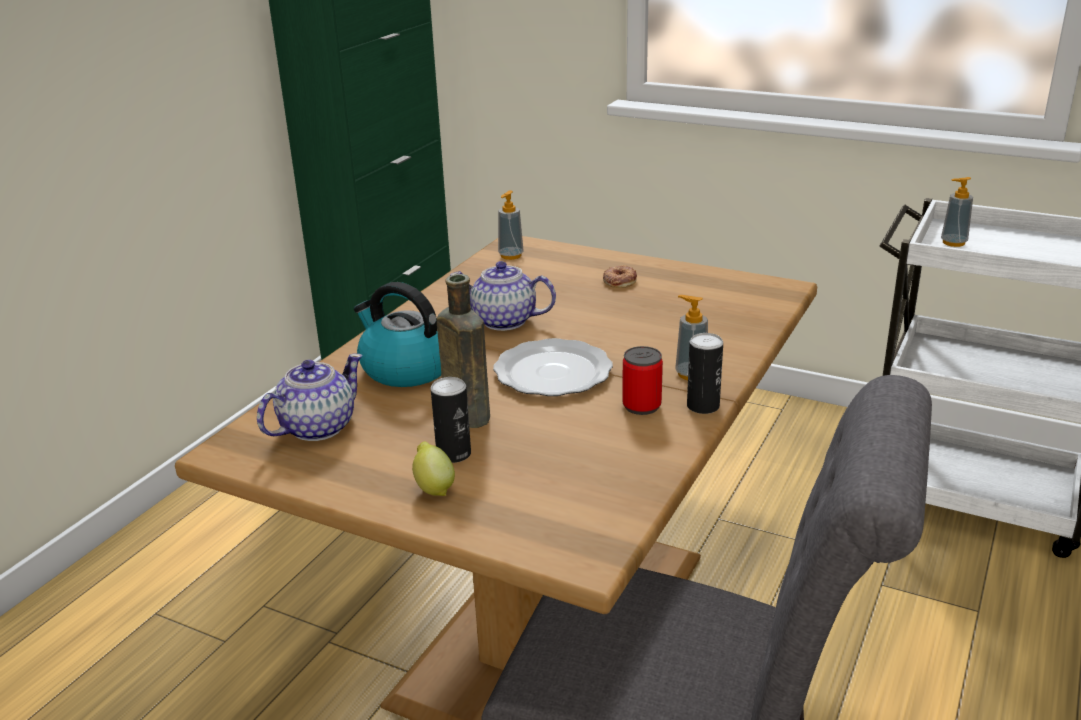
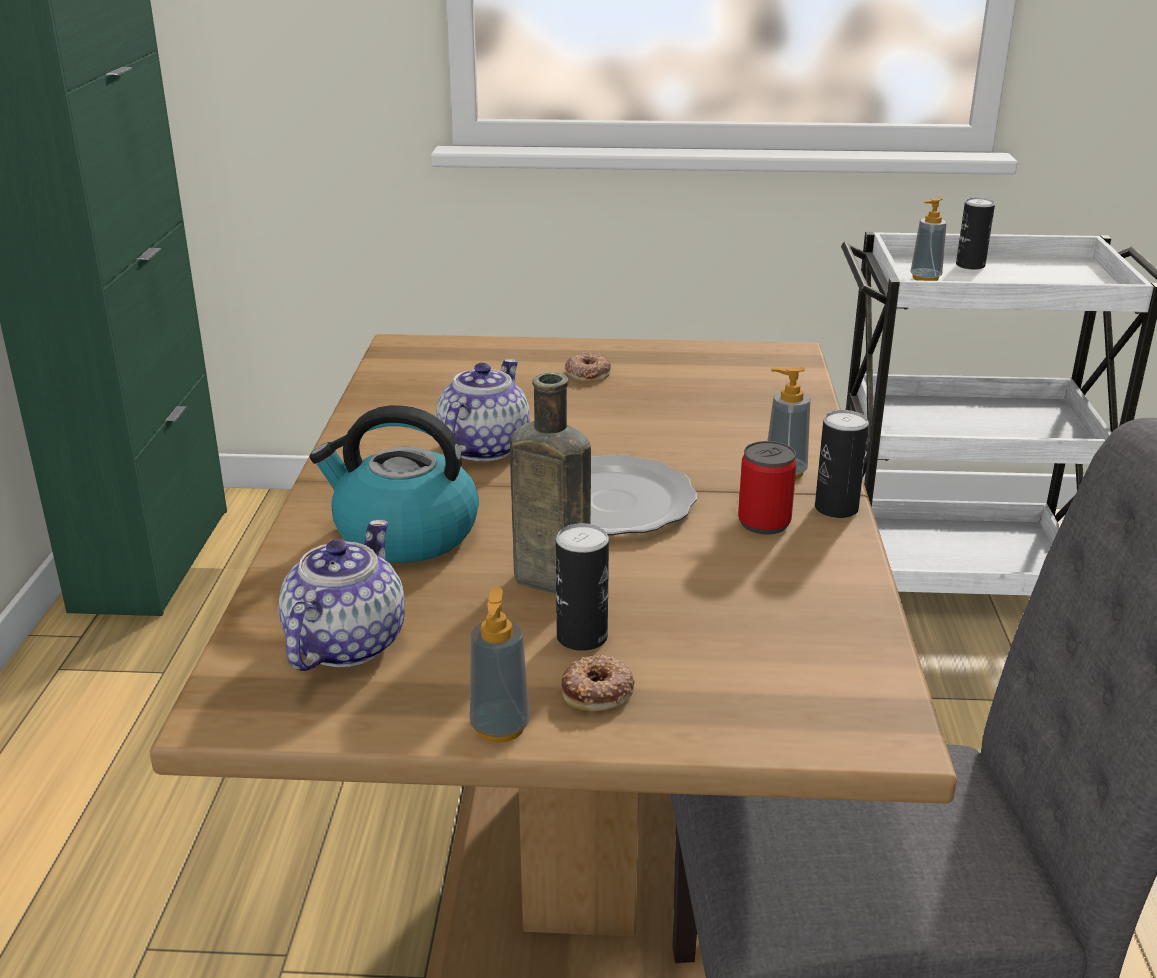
camera: 25 degrees left, 0 degrees up
(434, 488) = (598, 690): lemon -> donut
(503, 321) = (483, 447): teapot -> teapot turned 120 degrees clockwise
(511, 255) = (413, 361): soap dispenser -> soap dispenser (500, 727)
(1006, 237) = (970, 265): none -> can

